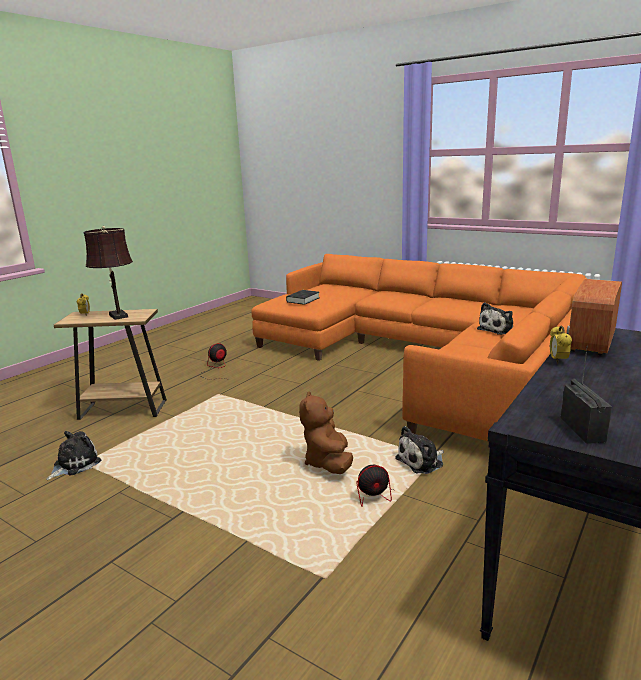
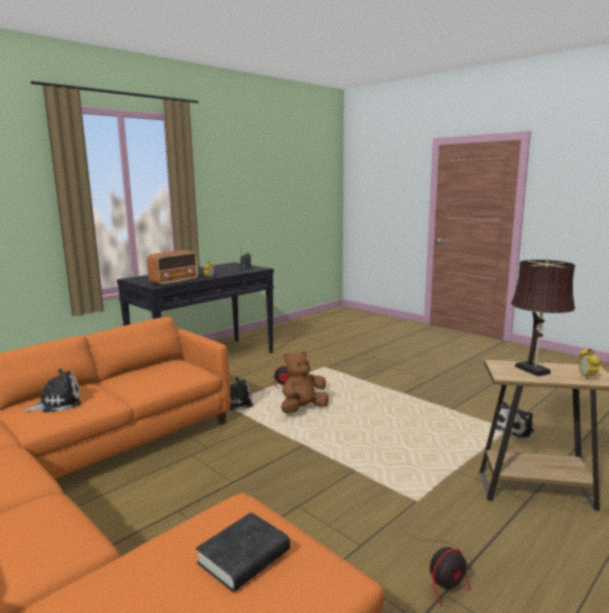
camera: 170 degrees left, 5 degrees down
(328, 463) = (303, 409): brown plush toy -> brown plush toy turned 135 degrees counterclockwise

